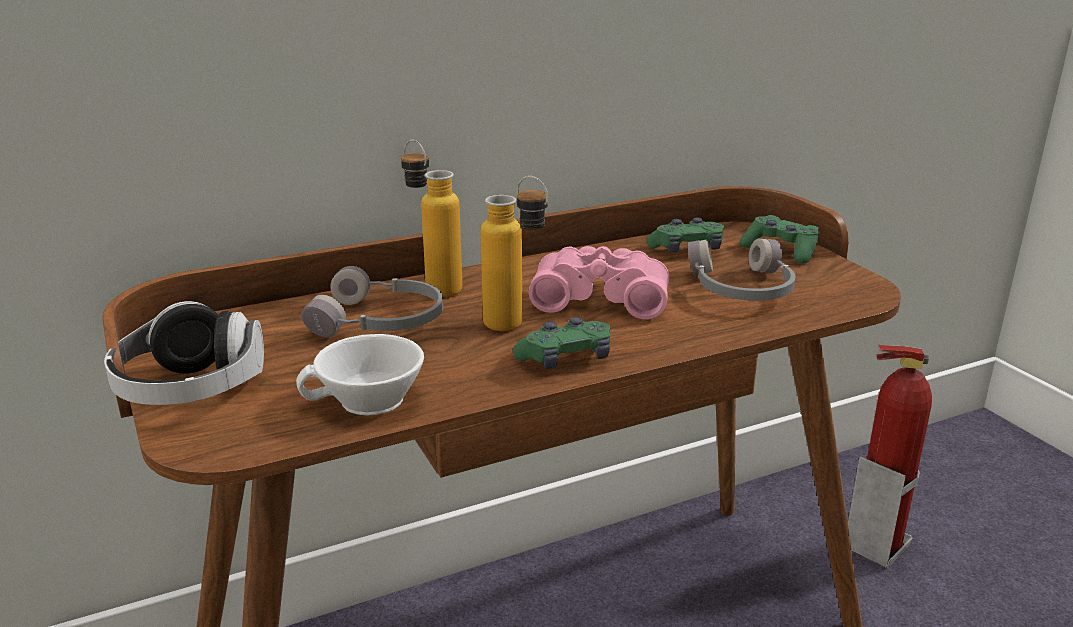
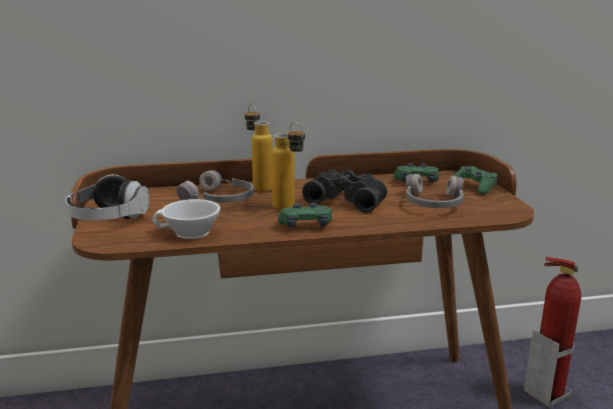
camera: 15 degrees right, 5 degrees down
(600, 298) = (347, 200): pink binoculars -> black binoculars

